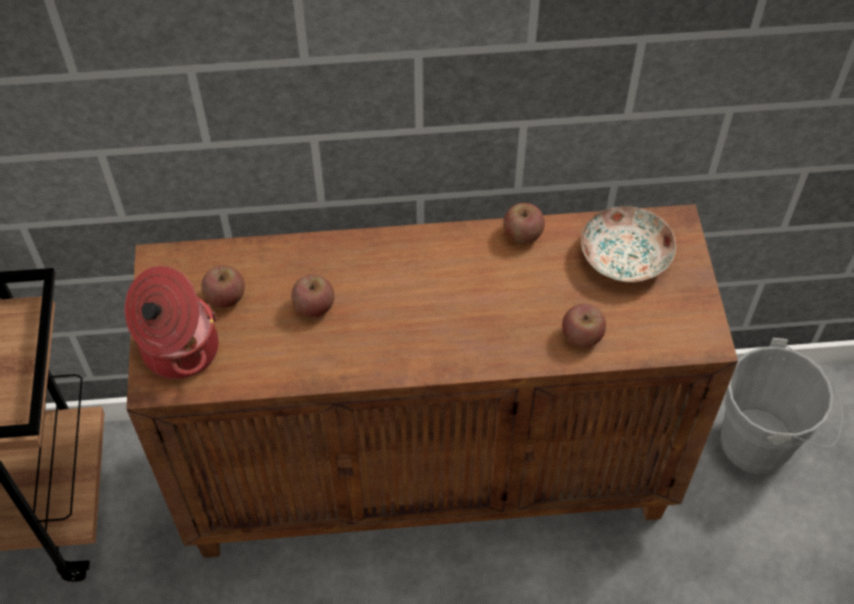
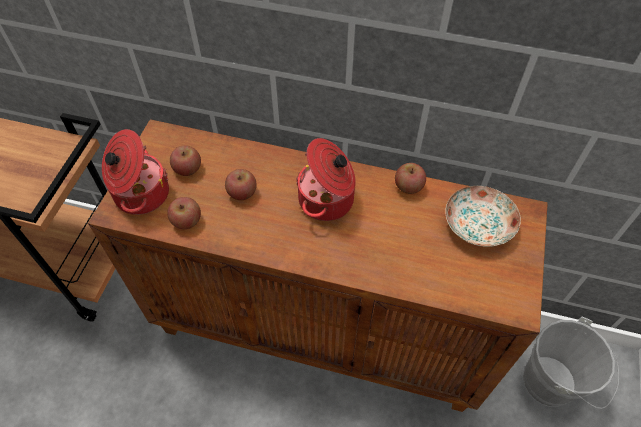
camera: 20 degrees right, 0 degrees up
(429, 283) = (327, 200): none -> cooking pot
(582, 335) = (422, 273): apple -> apple (186, 221)

